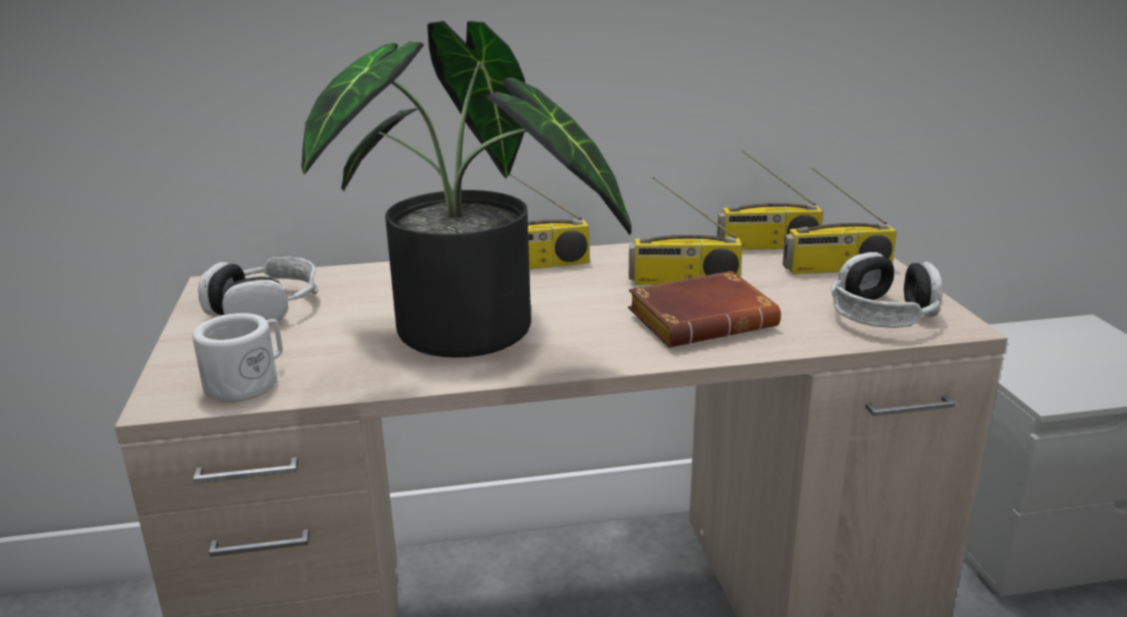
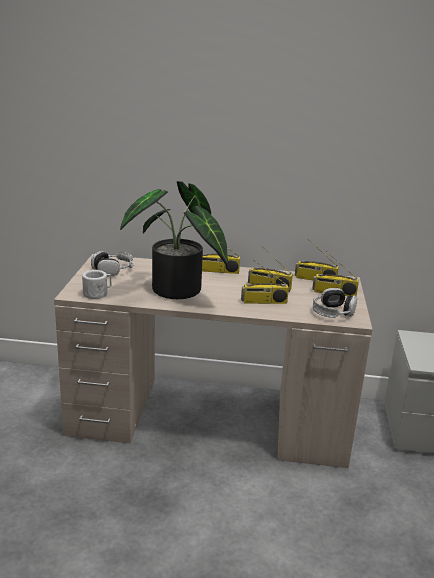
camera: 15 degrees right, 0 degrees up
(703, 319) = (264, 302): brown book -> radio

